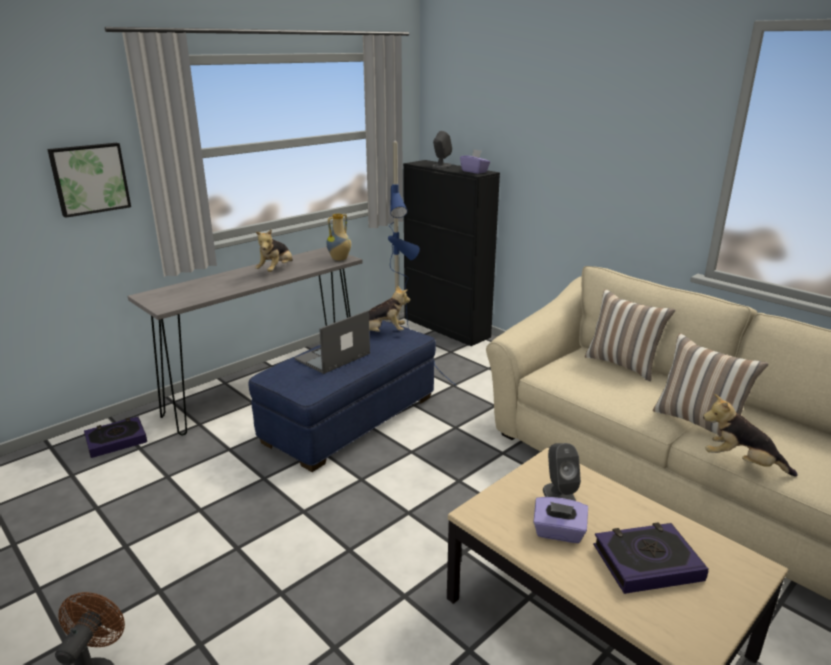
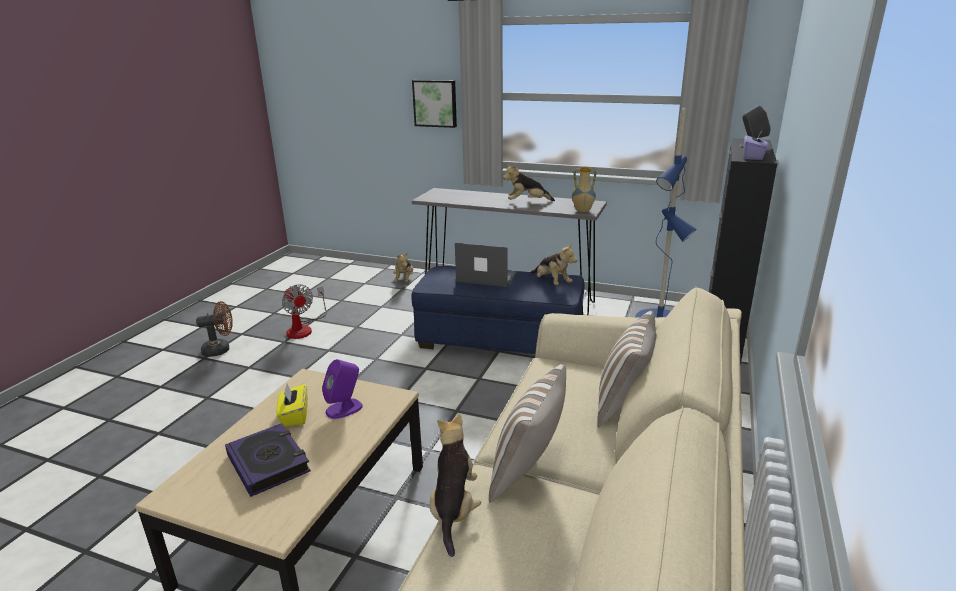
camera: 65 degrees right, 0 degrees up
(116, 440) = (404, 280): book -> plush toy
(140, 561) = (304, 328): none -> fan
(558, 532) = (294, 416): purple tissue box -> yellow tissue box
(559, 496) = (344, 408): grey speaker -> purple speaker

